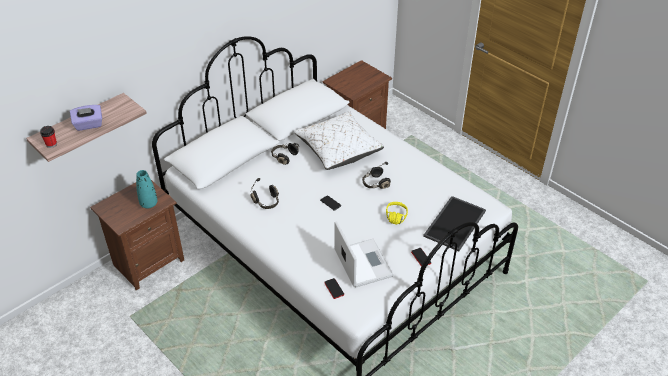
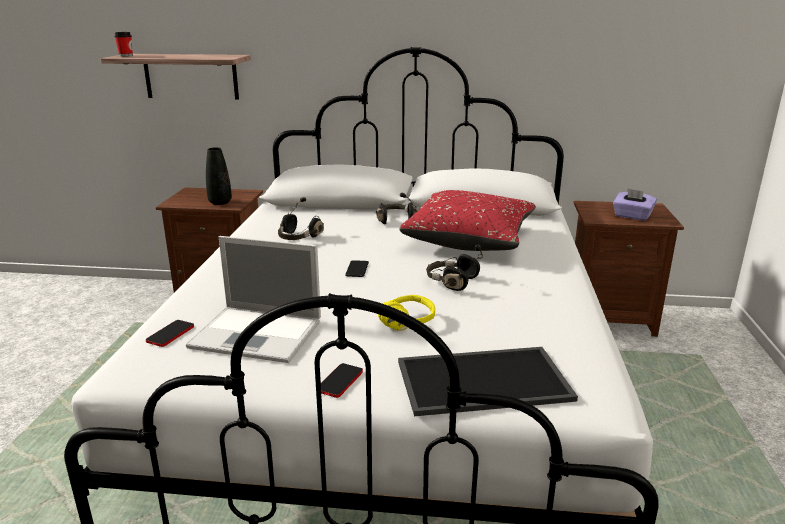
camera: 50 degrees right, 20 degrees down
(89, 125) = (175, 56): purple tissue box -> purple tissue box (632, 216)
(149, 204) = (220, 202): turquoise vase -> black vase
(338, 150) = (469, 239): white pillow -> red pillow
(362, 262) = (259, 334): laptop -> laptop turned 75 degrees clockwise

